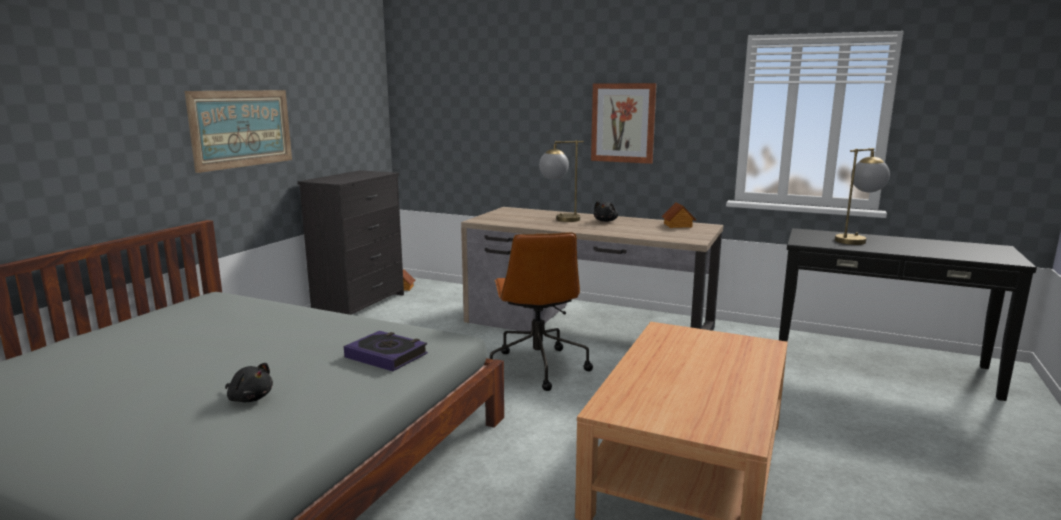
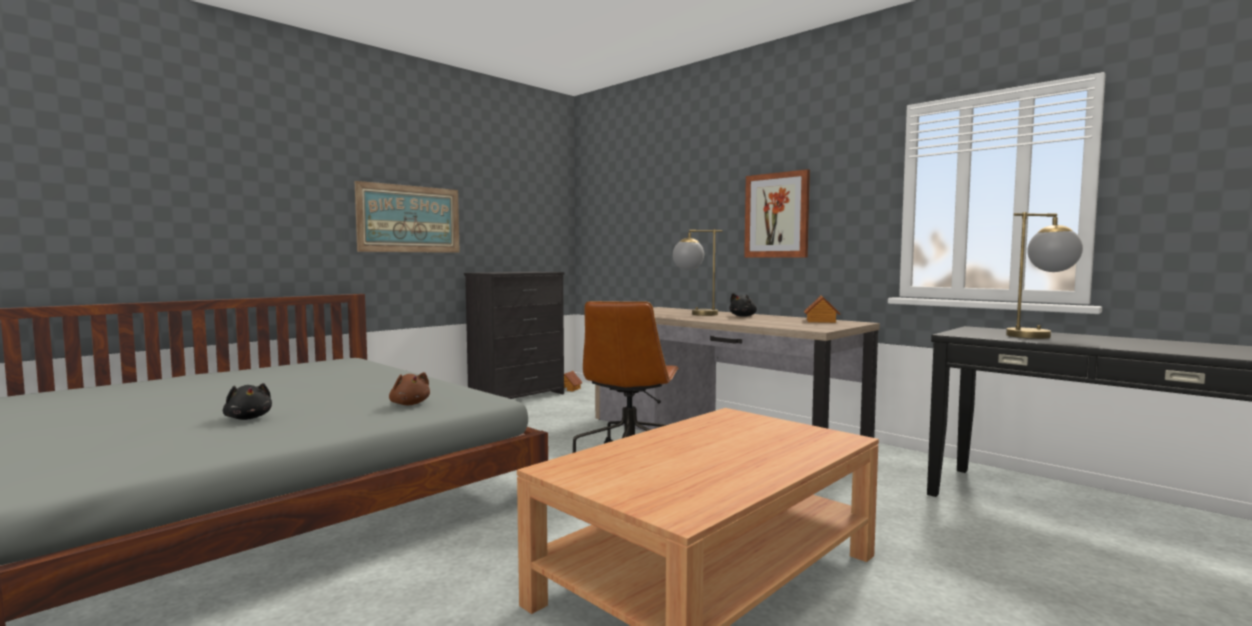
camera: 20 degrees right, 10 degrees down
(386, 356) = (409, 404): book -> brown plush toy

